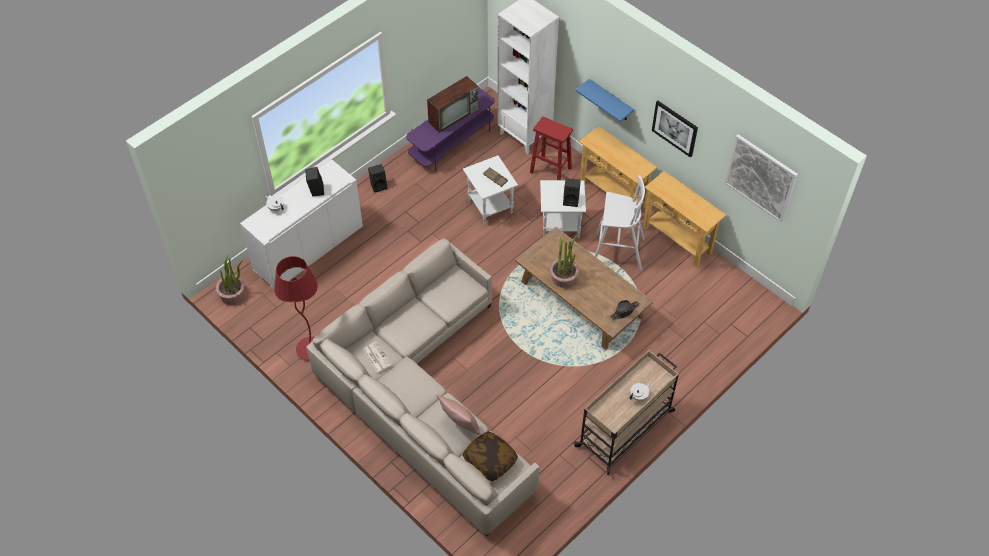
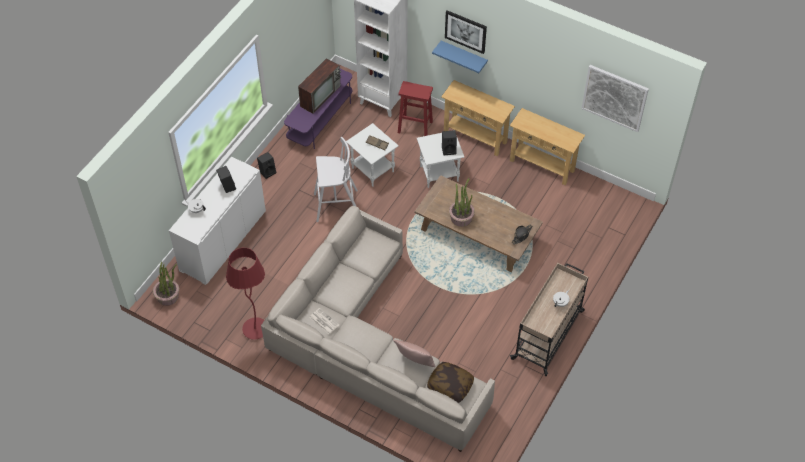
camera: 15 degrees left, 0 degrees up
(617, 251) = (494, 185): white stool -> white stool (336, 206)
(675, 128) = (529, 69): picture -> picture (465, 31)

